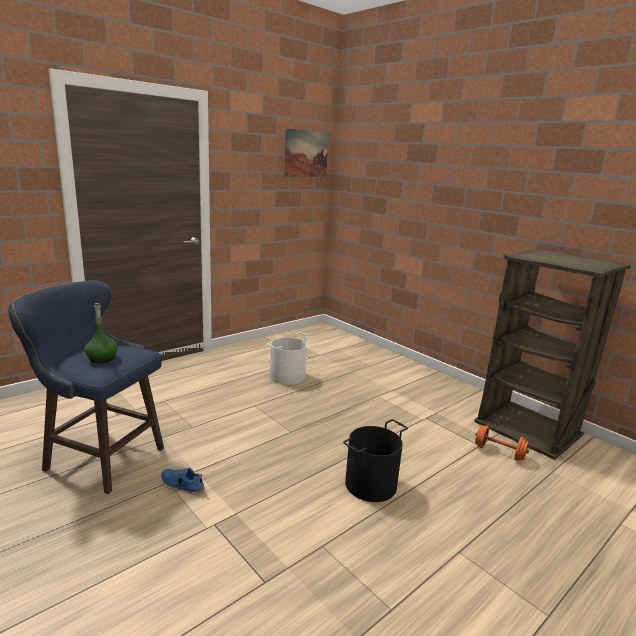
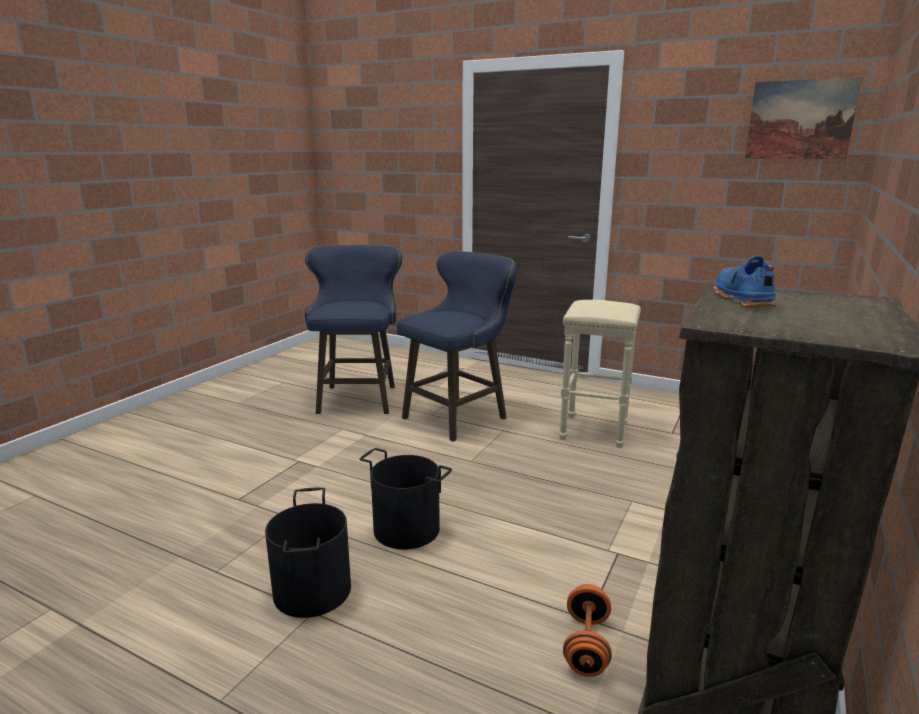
camera: 70 degrees right, 0 degrees up
(102, 358) = (344, 305): green bottle -> none
(182, 486) = (341, 435): blue shoe -> blue shoe (740, 298)
(210, 416) = (458, 416): none -> blue stool
(287, 376) = (595, 431): white bucket -> beige stool
(433, 548) = (311, 590): none -> black bucket

